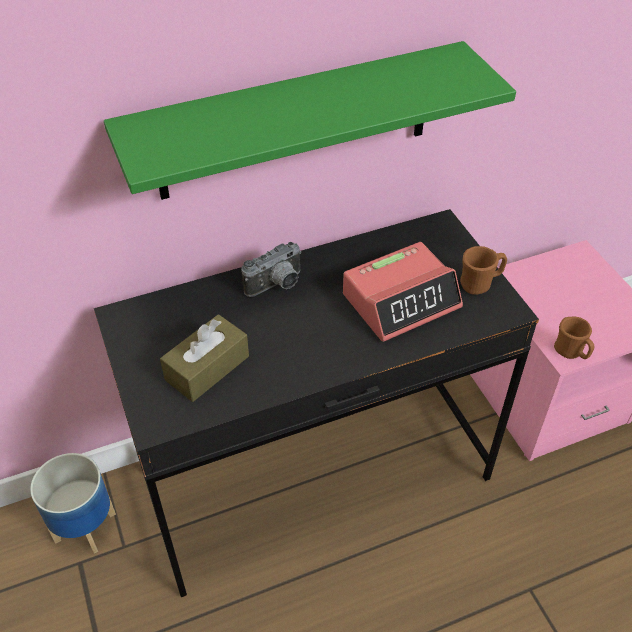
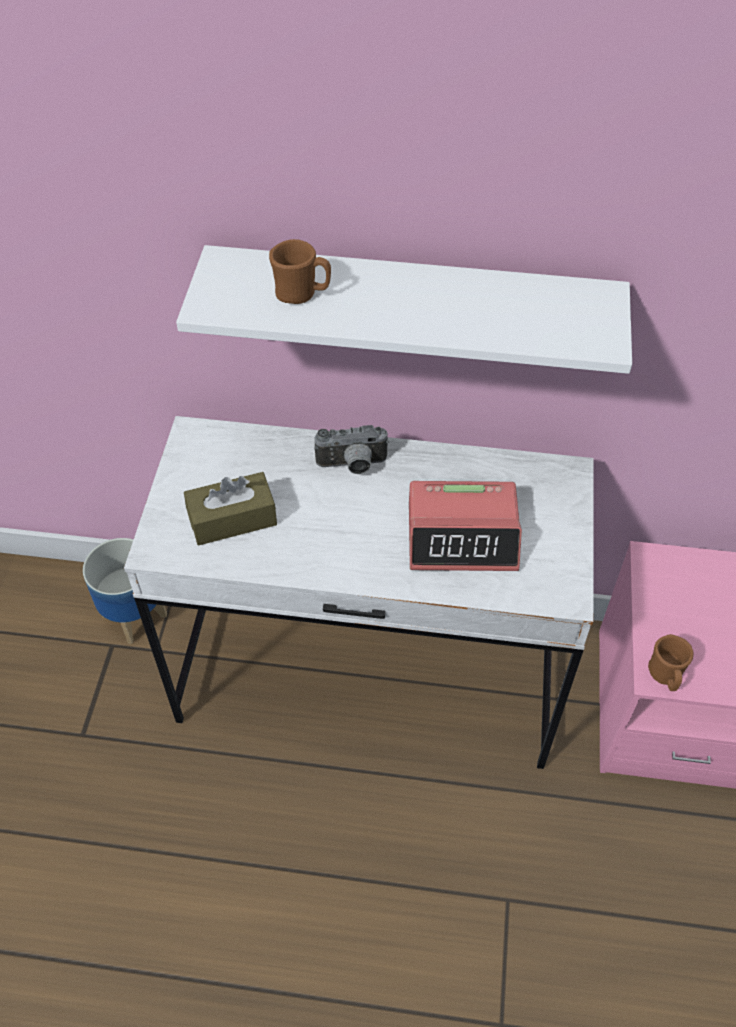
camera: 30 degrees right, 5 degrees up
(295, 122) = (411, 307): green shelf -> white shelf
(315, 475) = (368, 673): black desk -> white desk
(480, 284) = (559, 555): brown mug -> brown mug (302, 294)

